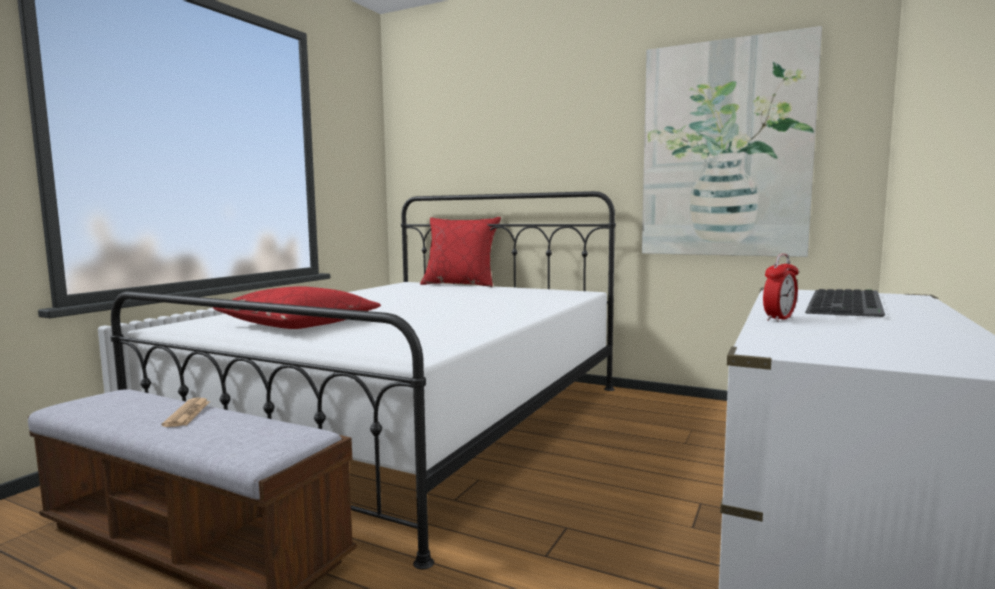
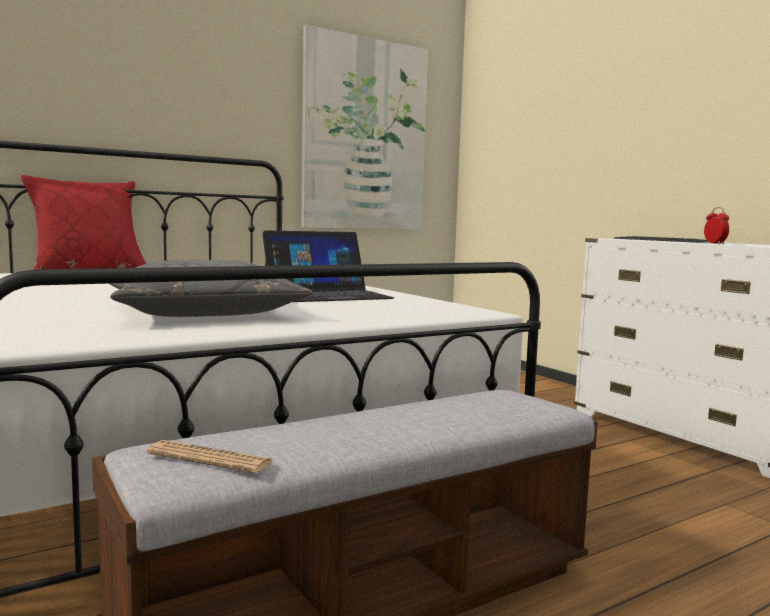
camera: 60 degrees left, 0 degrees up
(187, 413) = (370, 419): newspaper -> newspaper (210, 458)
(299, 324) = (204, 313): red pillow -> grey pillow
(445, 322) = (326, 294): none -> laptop

